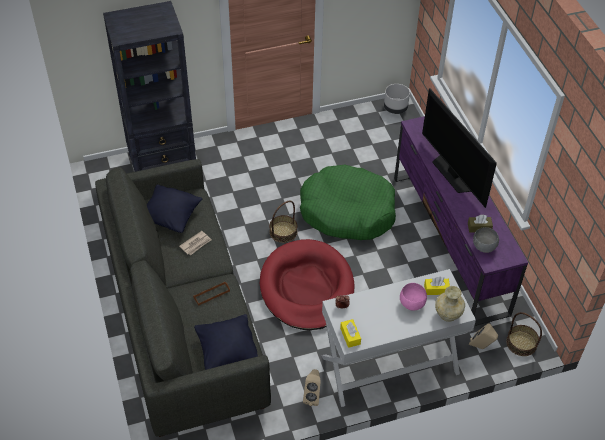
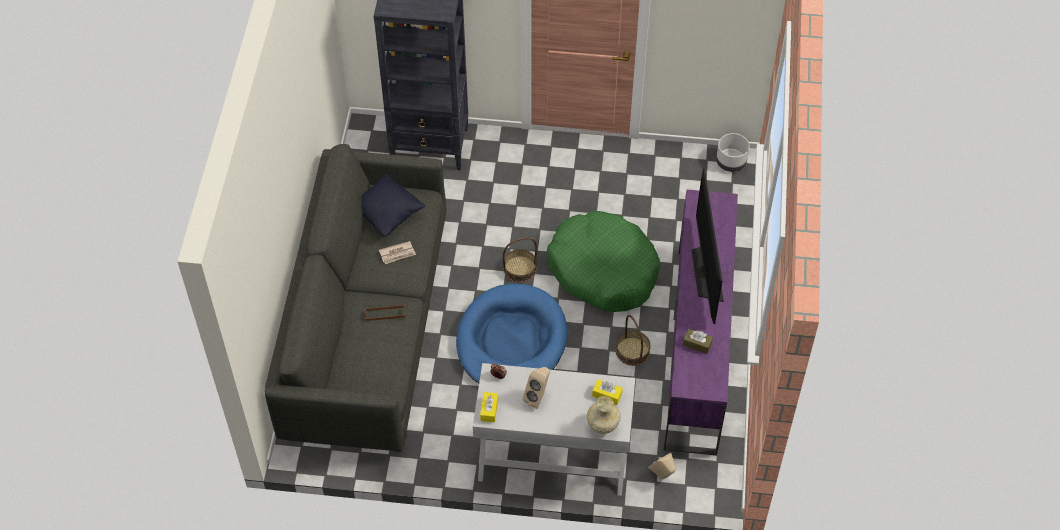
camera: 25 degrees right, 5 degrees up
(227, 351) = (370, 379): black pillow -> none
(307, 288) = (511, 341): red dog bed -> blue dog bed
(312, 396) = (454, 458): beige speaker -> beige speaker (538, 397)
(411, 303) = (572, 399): pink bowl -> none
(483, 247) = (688, 367): grey bowl -> none
(521, 343) = (709, 489): basket -> basket (632, 351)

